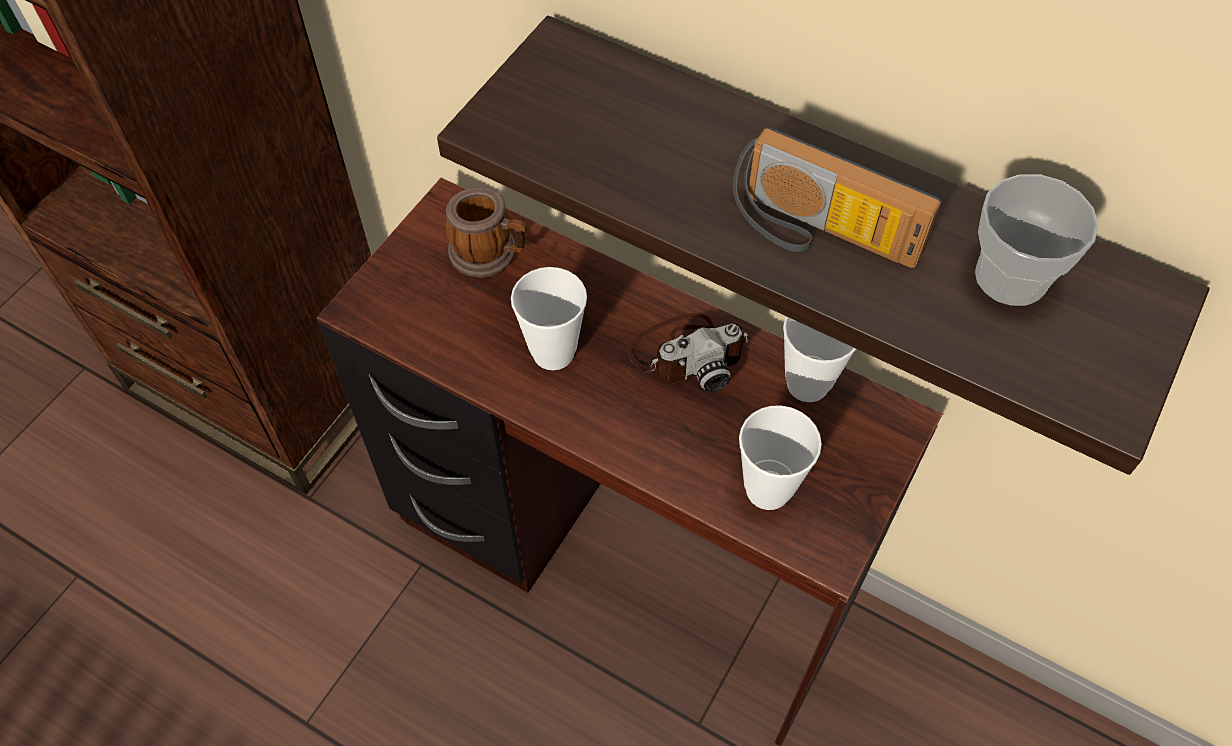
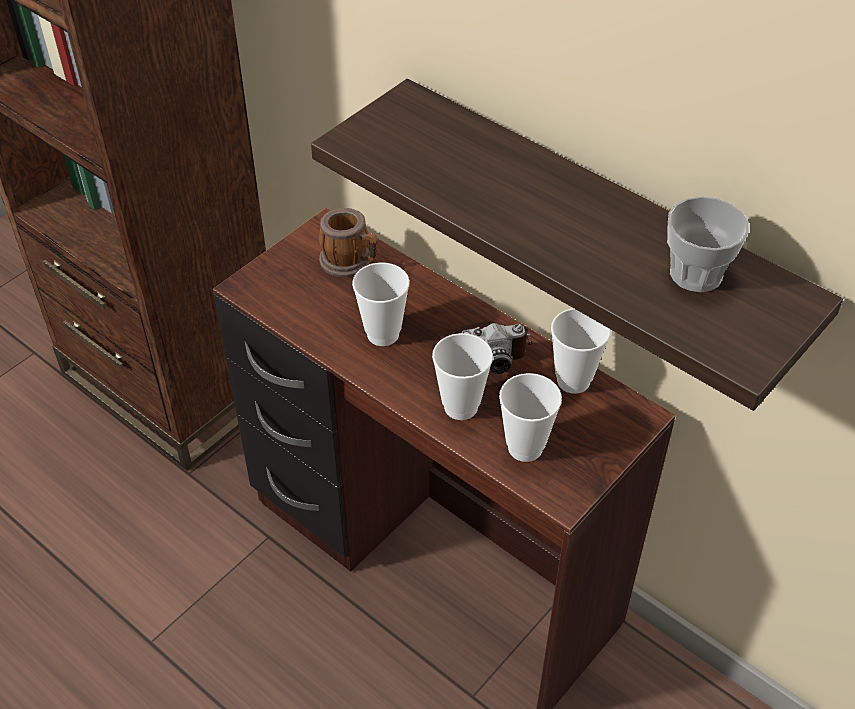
camera: 10 degrees right, 10 degrees down
(674, 443) = (460, 407): none -> cup
(819, 234) = (563, 232): radio -> none

